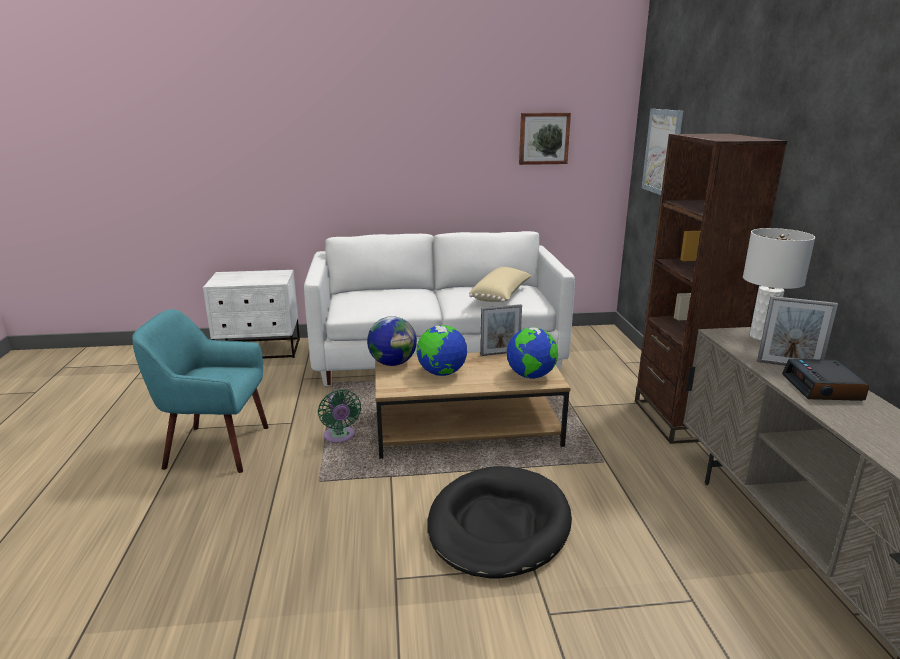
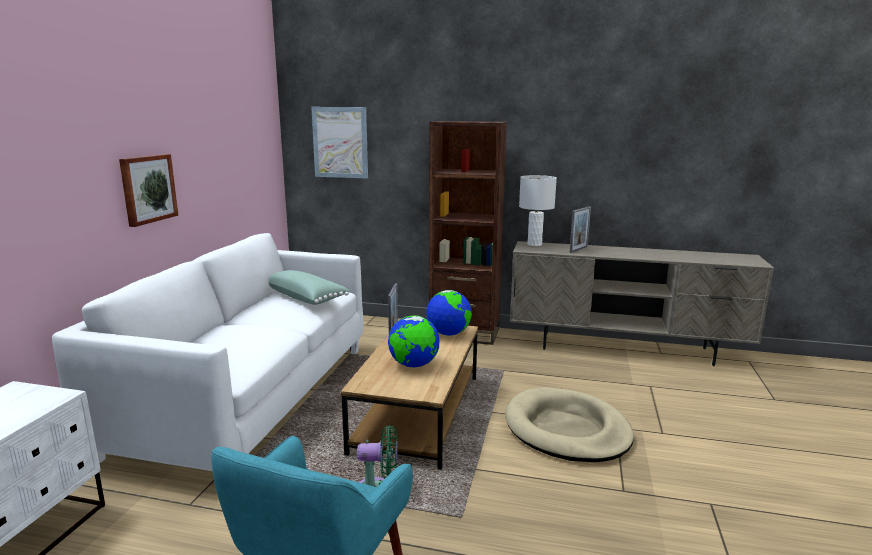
camera: 70 degrees left, 5 degrees down
(393, 363) = (367, 383): globe -> none
(498, 525) = (566, 430): black dog bed -> beige dog bed
(502, 296) = (306, 298): beige pillow -> green pillow
(543, 138) = (233, 138): picture -> picture (148, 189)
(823, 388) = (609, 251): alarm clock -> none

